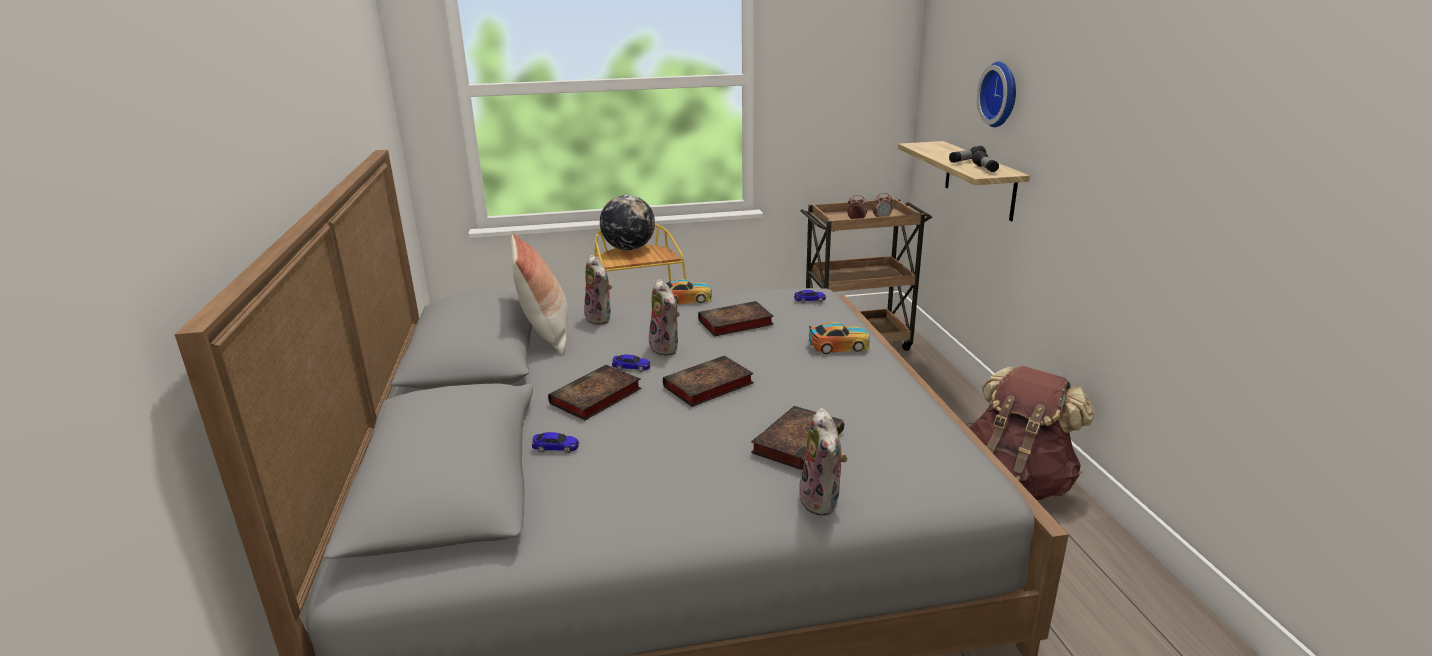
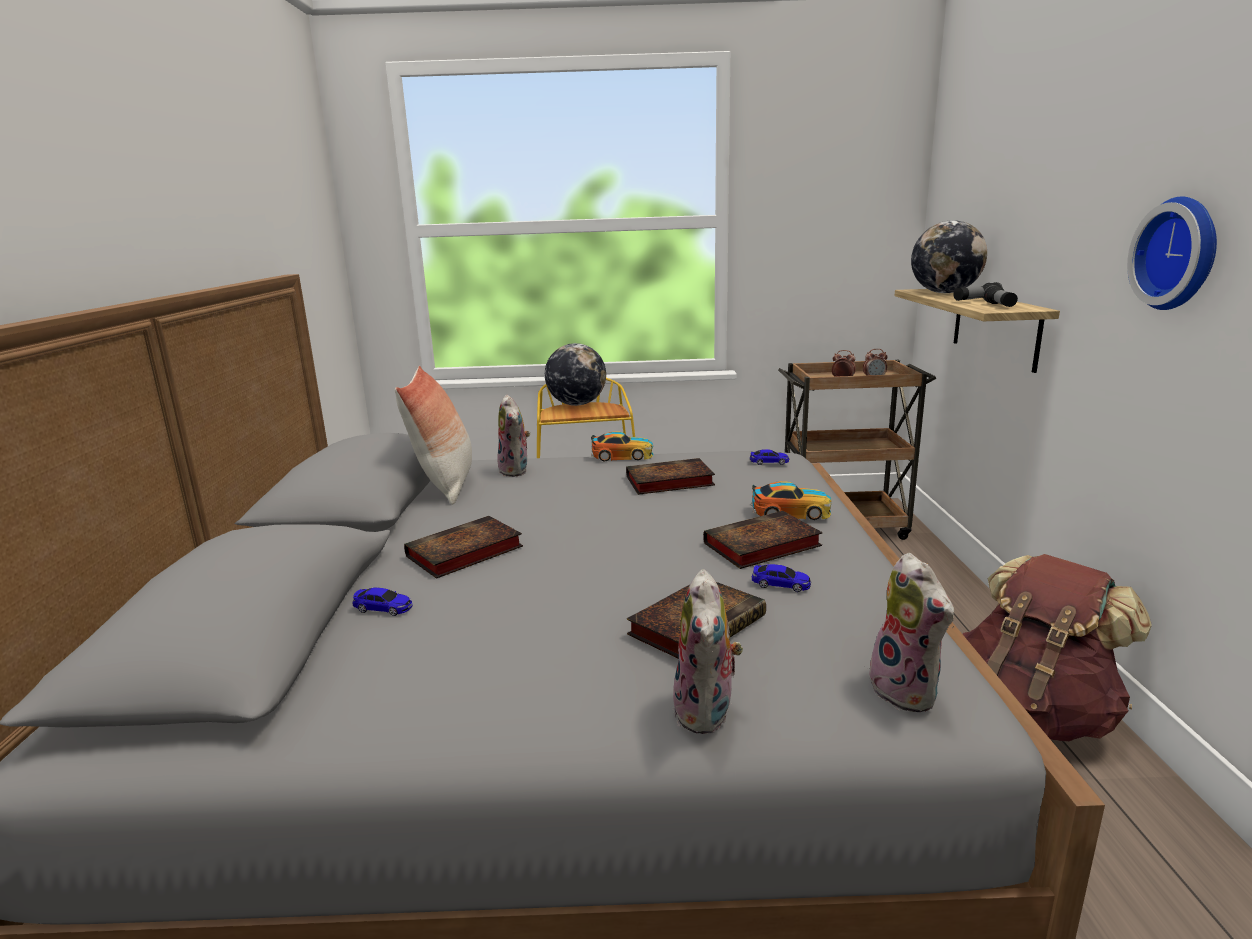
camera: 10 degrees right, 5 degrees down
(631, 367) = (524, 522): toy car -> toy car (781, 585)
(667, 348) = (575, 504): plush toy -> plush toy (908, 691)
(707, 386) = (605, 549): book -> book (760, 546)
(939, 149) = (944, 293): none -> globe
(1001, 94) = (1024, 216): wall clock -> wall clock (1180, 254)

